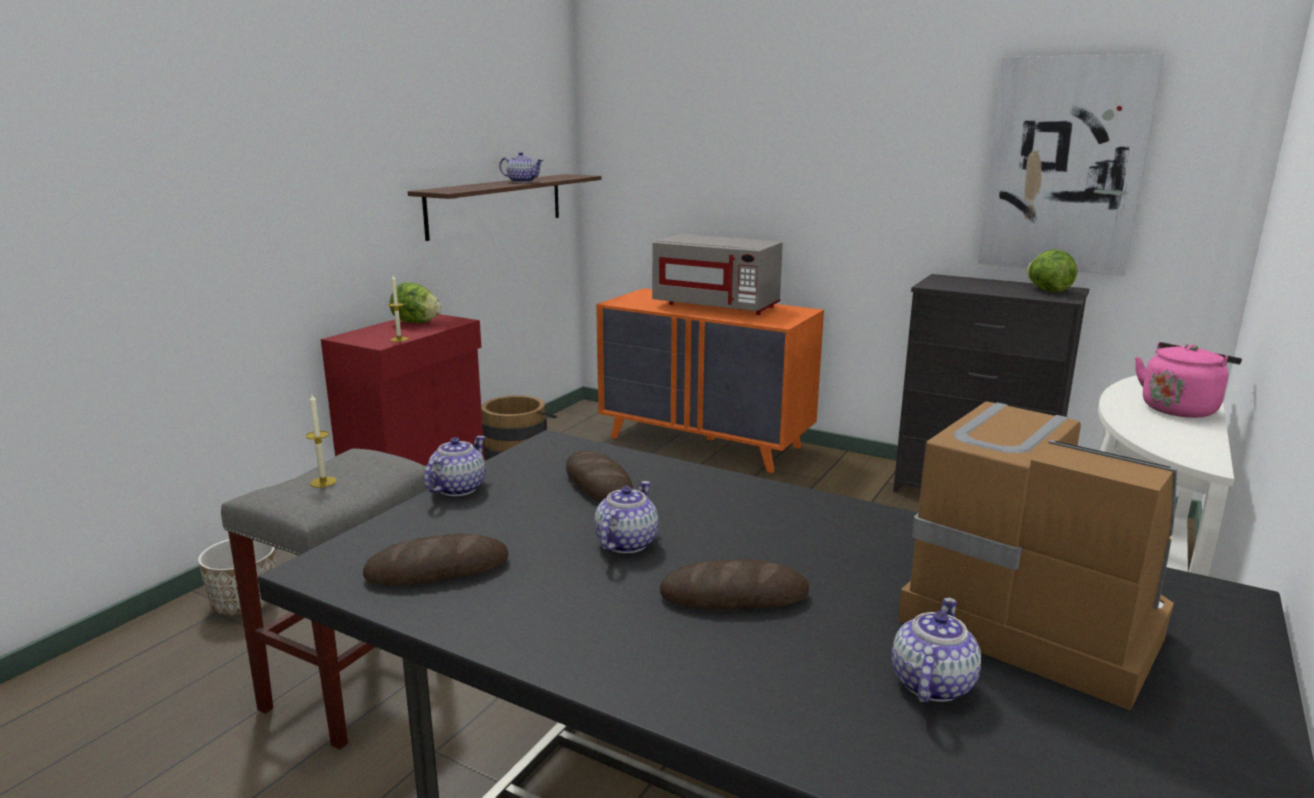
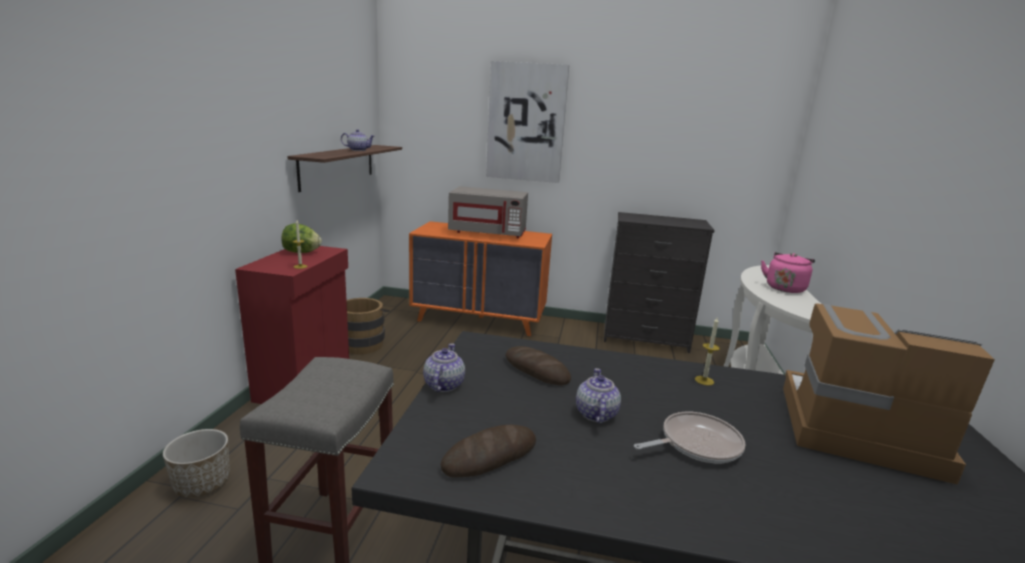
camera: 20 degrees left, 0 degrees up
(323, 482) = (318, 389): candle -> candle (704, 380)
(734, 596) = (696, 444): bread -> frying pan
(931, 684) = (856, 488): teapot -> none
(1048, 290) = (688, 221): lettuce -> none
(1064, 166) = (693, 151): picture -> picture (526, 123)

